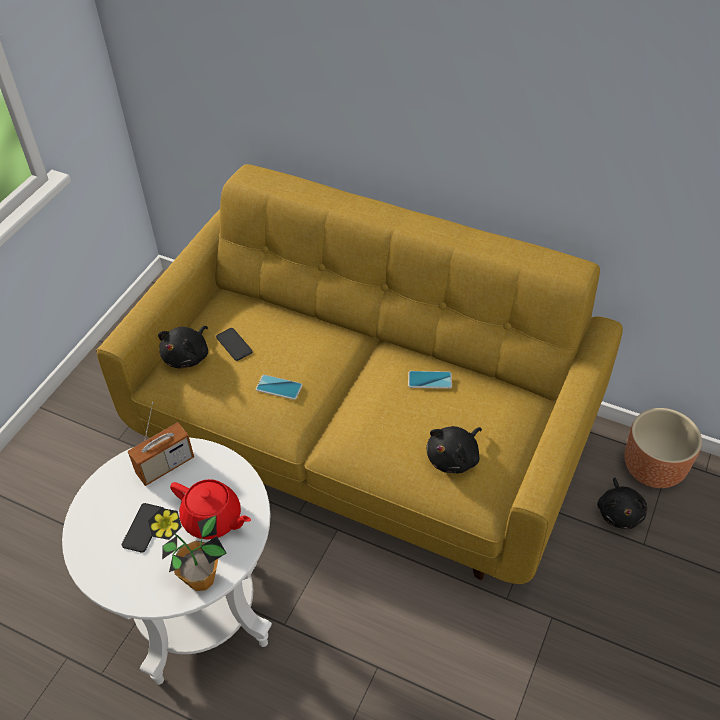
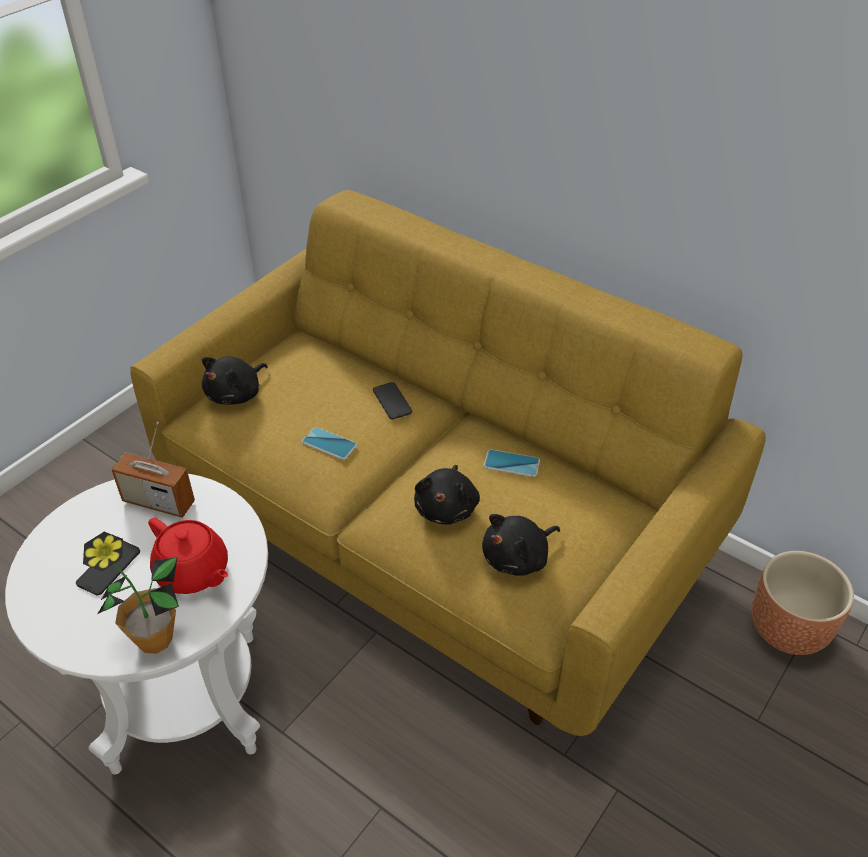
camera: 10 degrees right, 5 degrees down
(165, 466) = (158, 502): radio -> radio turned 45 degrees clockwise
(234, 344) = (292, 389): phone -> phone (392, 401)
(619, 512) = (733, 675): black plush toy -> black plush toy (447, 508)

